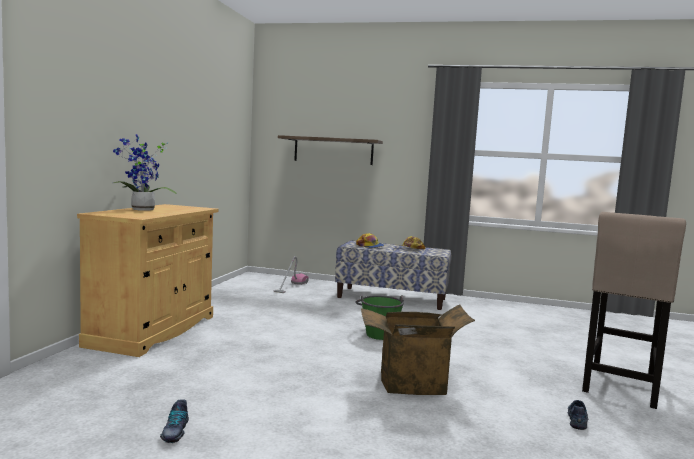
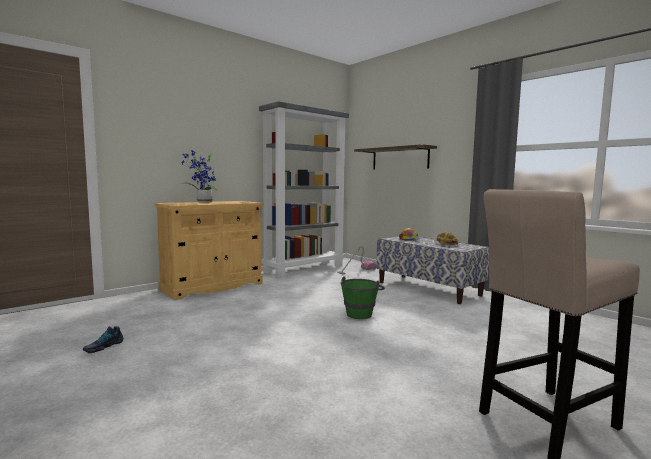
camera: 35 degrees right, 0 degrees up
(227, 291) = (304, 269): none -> grey bookcase
(411, 383) = (309, 356): cardboard box -> none
(577, 419) = (412, 437): shoe -> none

